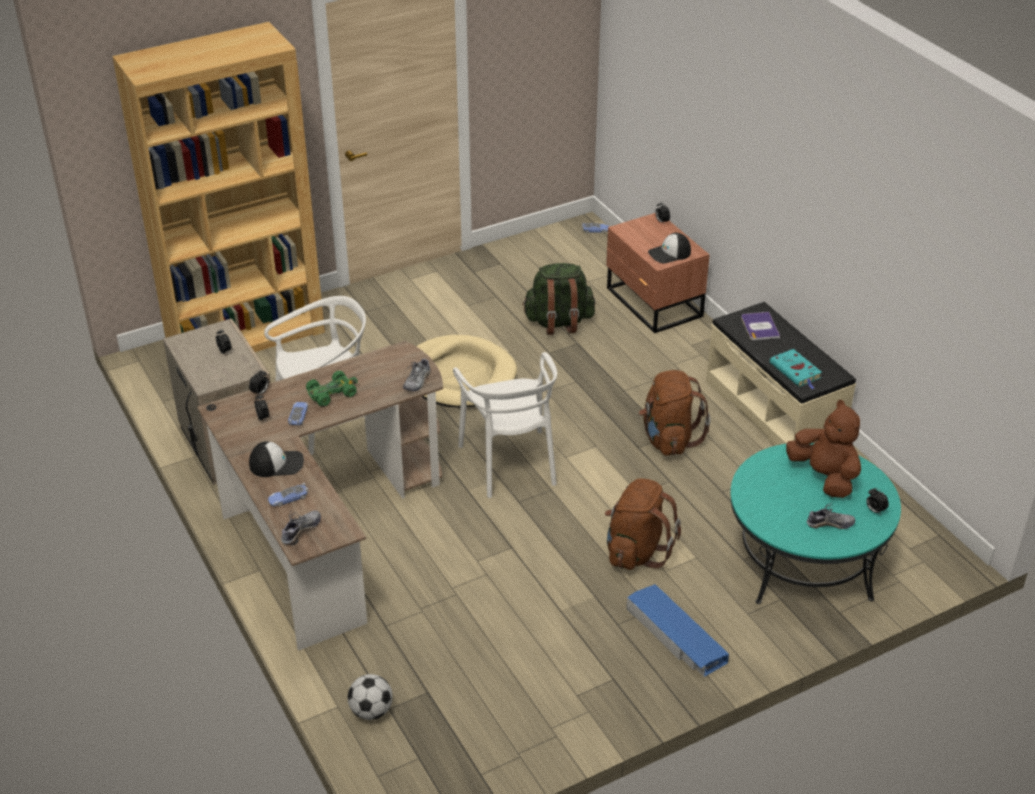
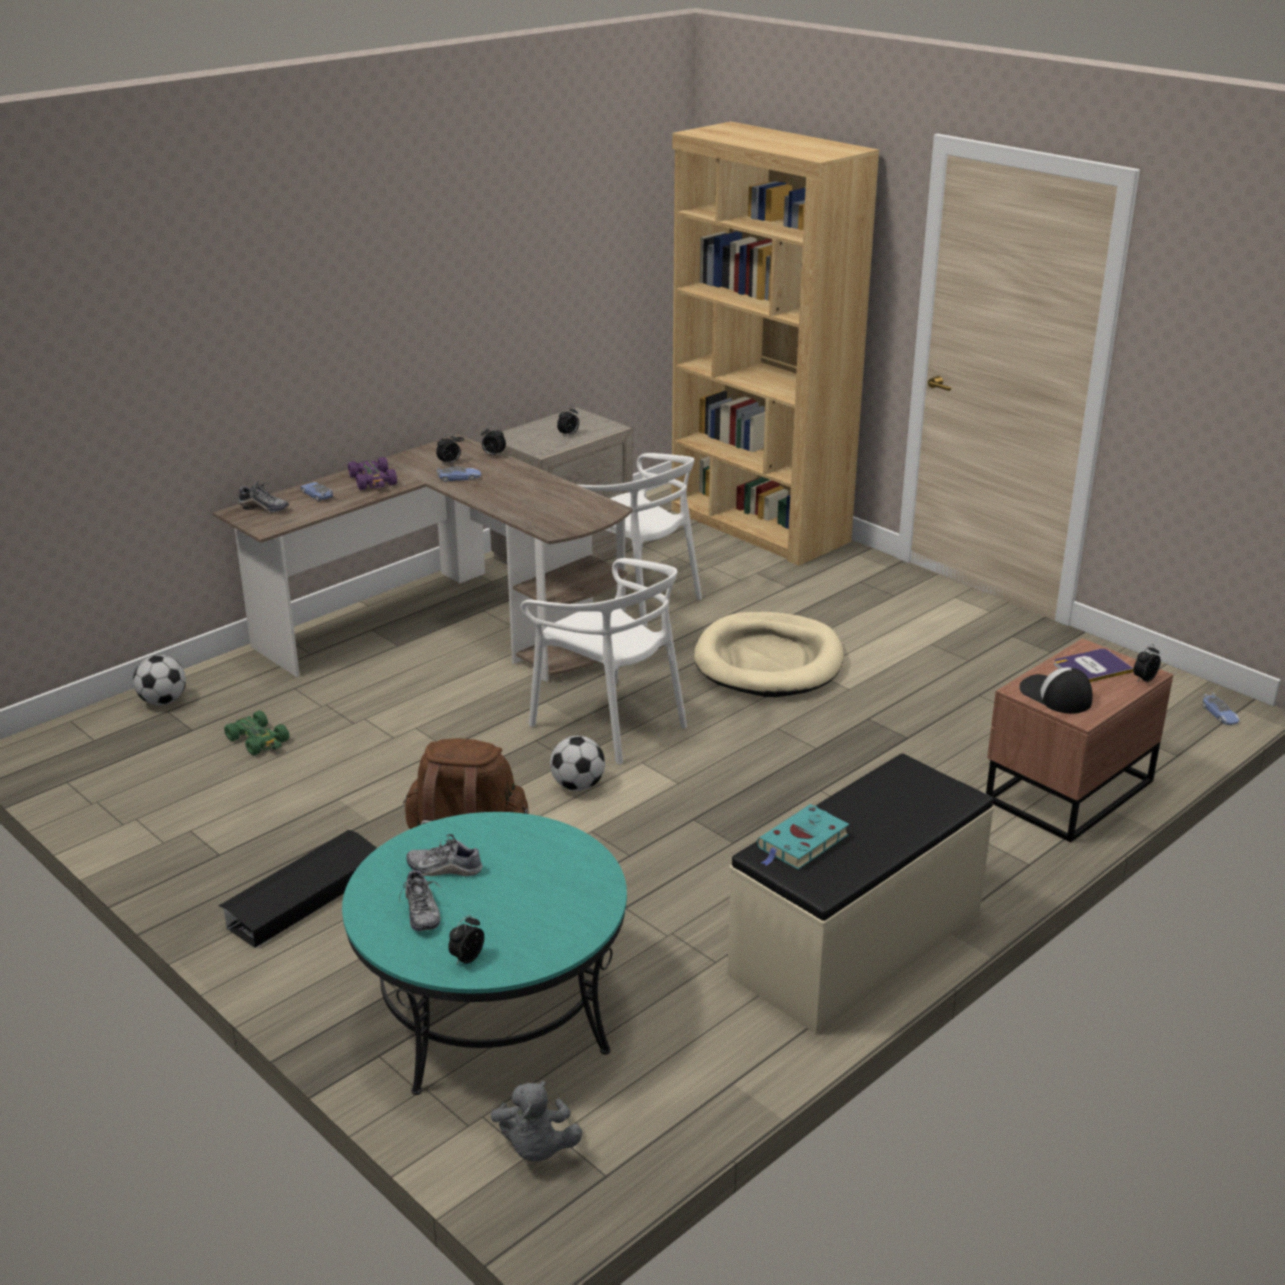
camera: 75 degrees right, 10 degrees down
(277, 463) = (373, 481): cap -> purple toy car
(332, 393) = (508, 487): green toy car -> green toy car (258, 740)
(417, 381) = (552, 525): shoe -> shoe (444, 868)
(510, 463) = (610, 723): white chair -> white chair turned 105 degrees counterclockwise
(559, 322) = (946, 716): green backpack -> none
(584, 490) = (577, 786): none -> football
(669, 439) = (726, 844): brown backpack -> none
(676, 636) = (304, 896): blue storage box -> black storage box
(759, 327) = (908, 796): book -> book (1092, 667)
(824, 477) = (538, 899): brown plush toy -> none
(919, 557) = (536, 1148): none -> grey plush toy

